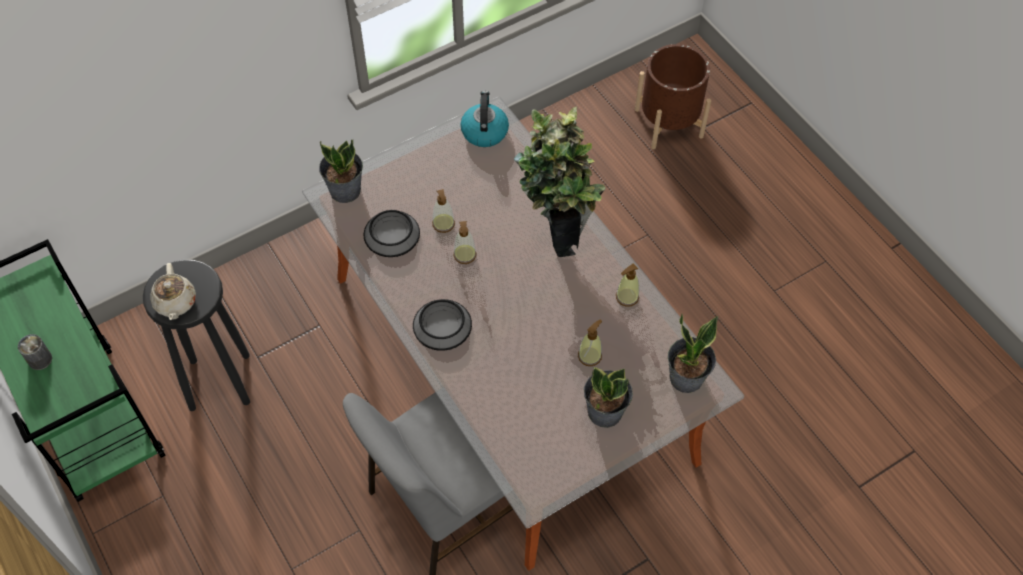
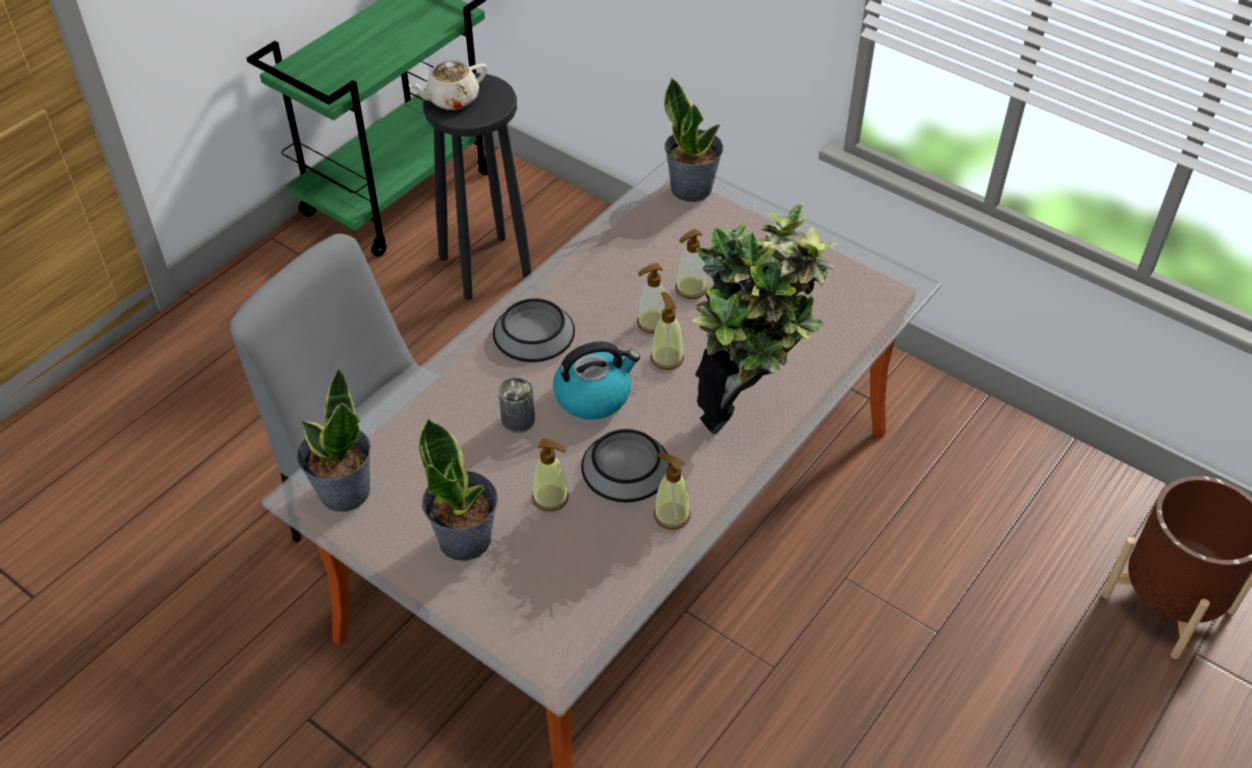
camera: 70 degrees right, 10 degrees down
(40, 359) = (355, 46): can -> can (518, 419)
(391, 234) = (649, 246): bowl -> bowl (625, 466)
(484, 131) = (868, 284): kettle -> kettle (594, 395)
(499, 257) = (667, 358): none -> soap dispenser
(686, 378) = (560, 625): potted plant -> potted plant (343, 492)

